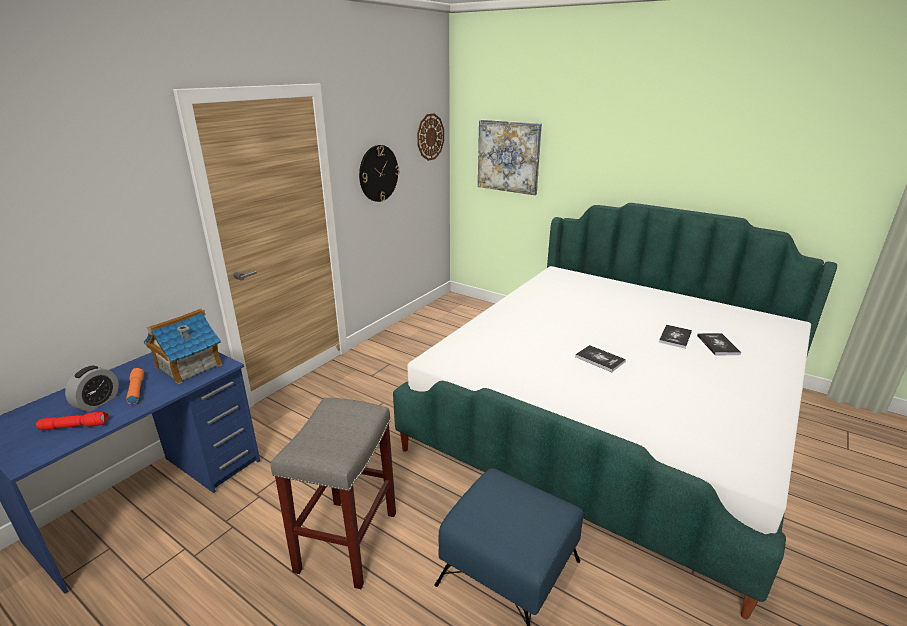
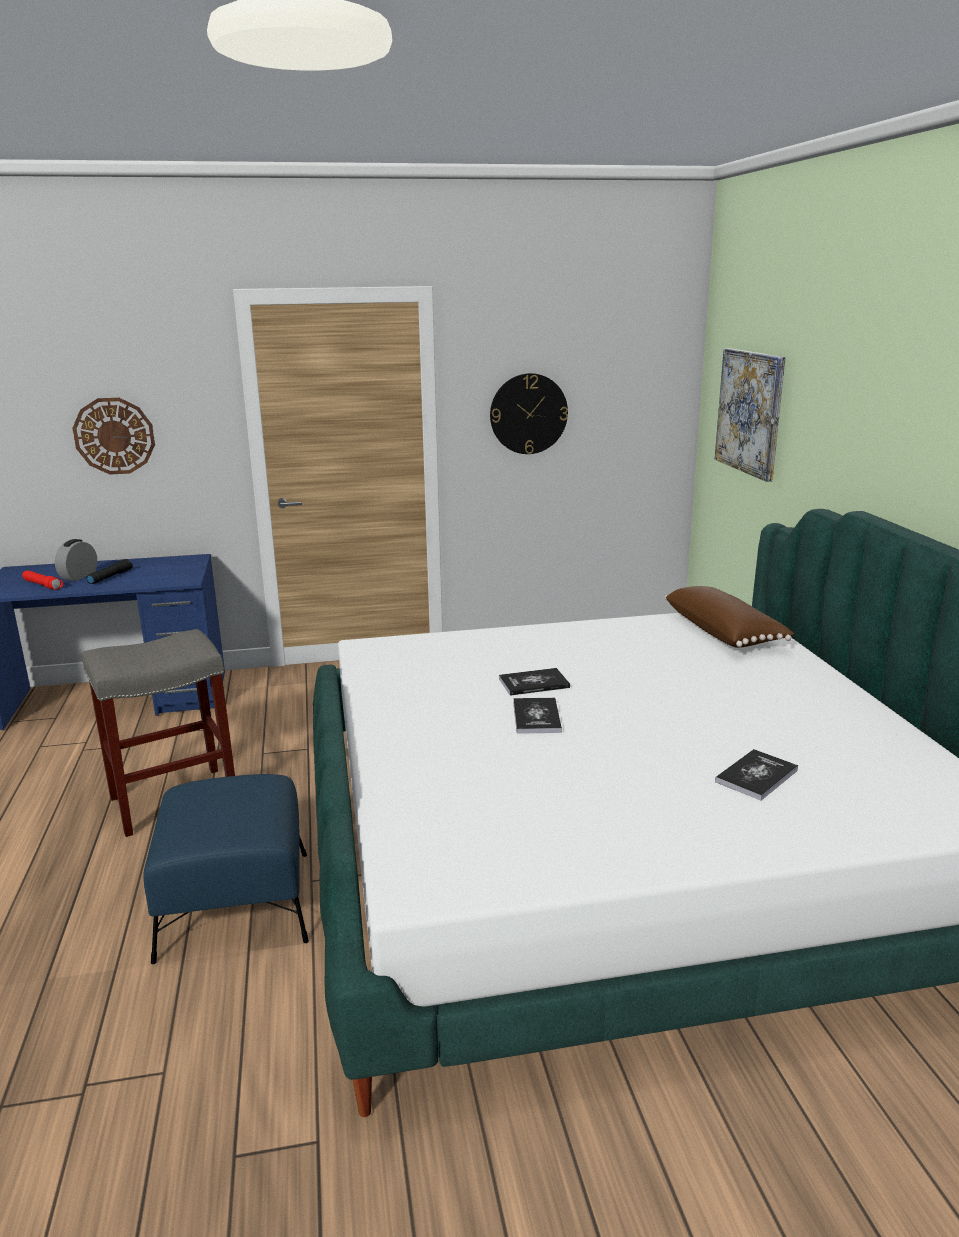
camera: 45 degrees right, 5 degrees down
(97, 402) = (79, 576): alarm clock -> alarm clock turned 135 degrees clockwise
(136, 390) = (110, 577): orange flashlight -> black flashlight
(188, 366) = (167, 573): toy house -> none
(430, 137) = (650, 371): wall clock -> wall clock (114, 436)
(569, 282) = (724, 632): none -> brown pillow
(675, 337) = (710, 741): book -> book (534, 683)

